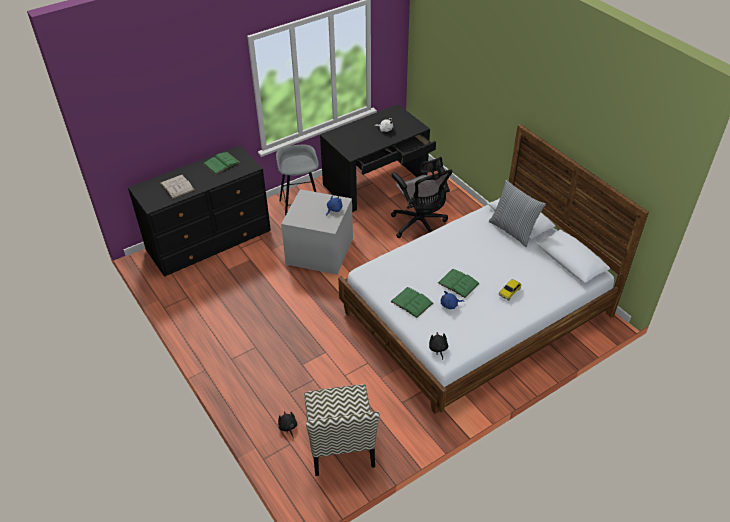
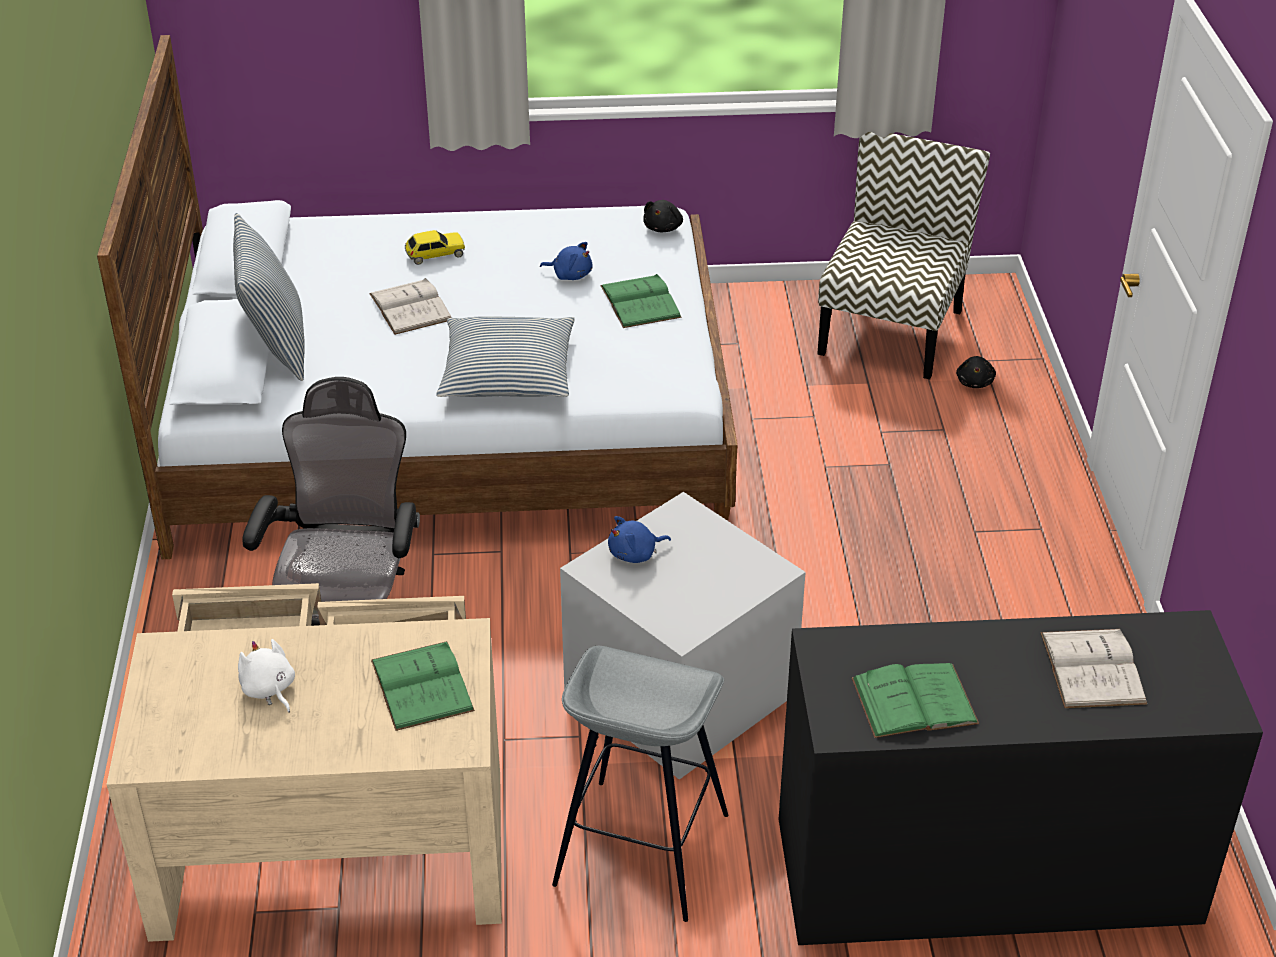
camera: 150 degrees left, 5 degrees down
(379, 184) = (329, 838): black desk -> beige desk
(428, 252) = (507, 373): none -> pillow
(458, 283) = (514, 298): green book -> green book (422, 685)
(489, 263) = (410, 307): none -> white book

